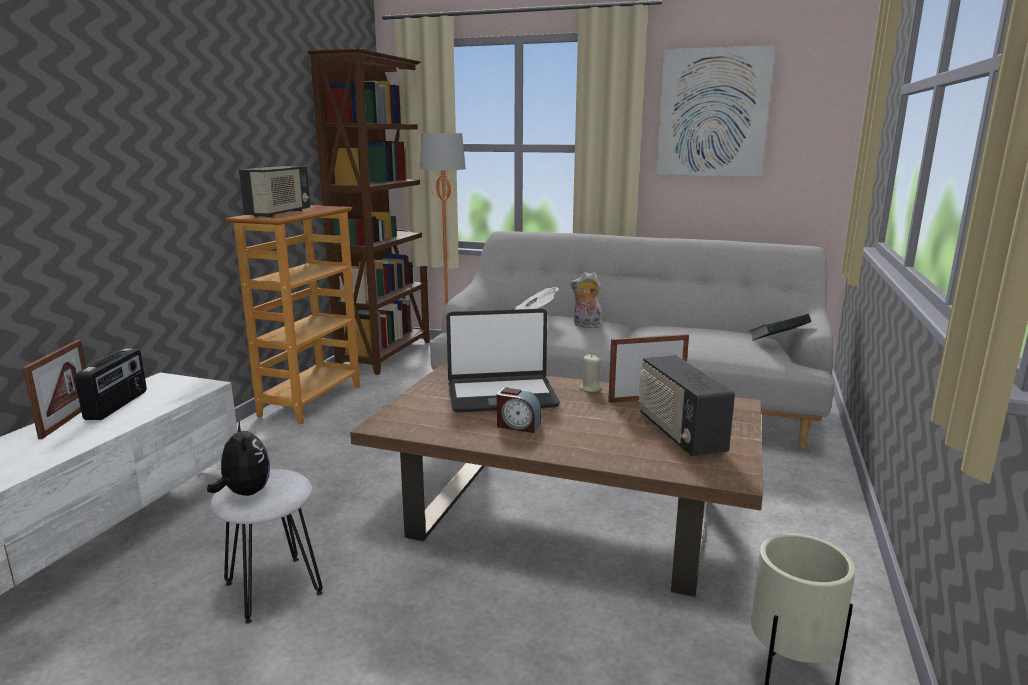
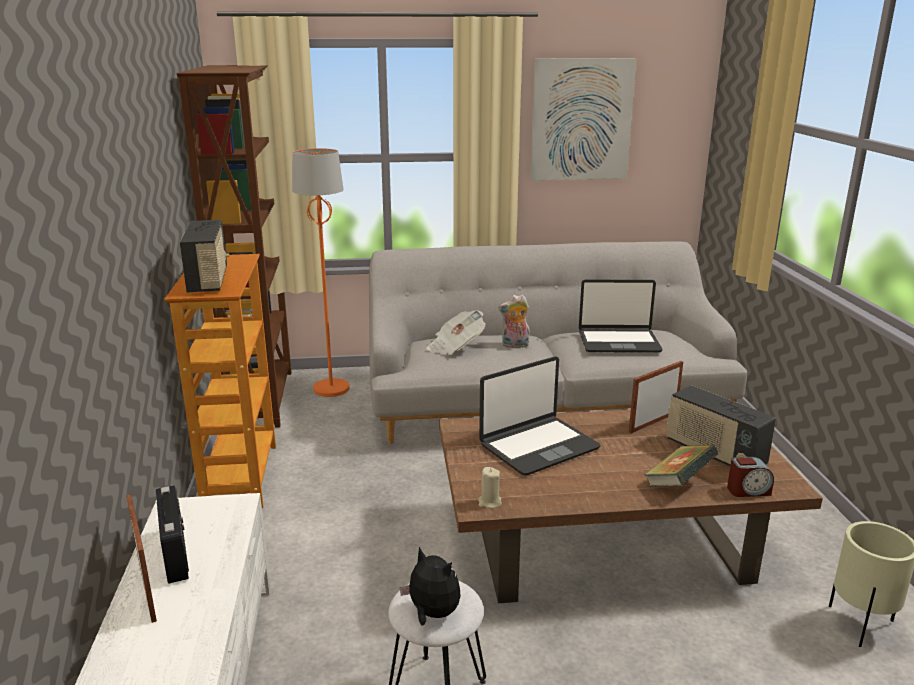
camera: 25 degrees left, 5 degrees up
(518, 426) = (590, 477): alarm clock -> alarm clock (748, 490)
(590, 388) = (599, 421): beige candle -> beige candle (489, 502)
(696, 336) = (618, 342): none -> laptop
(777, 342) = (684, 338): book -> book (678, 483)

